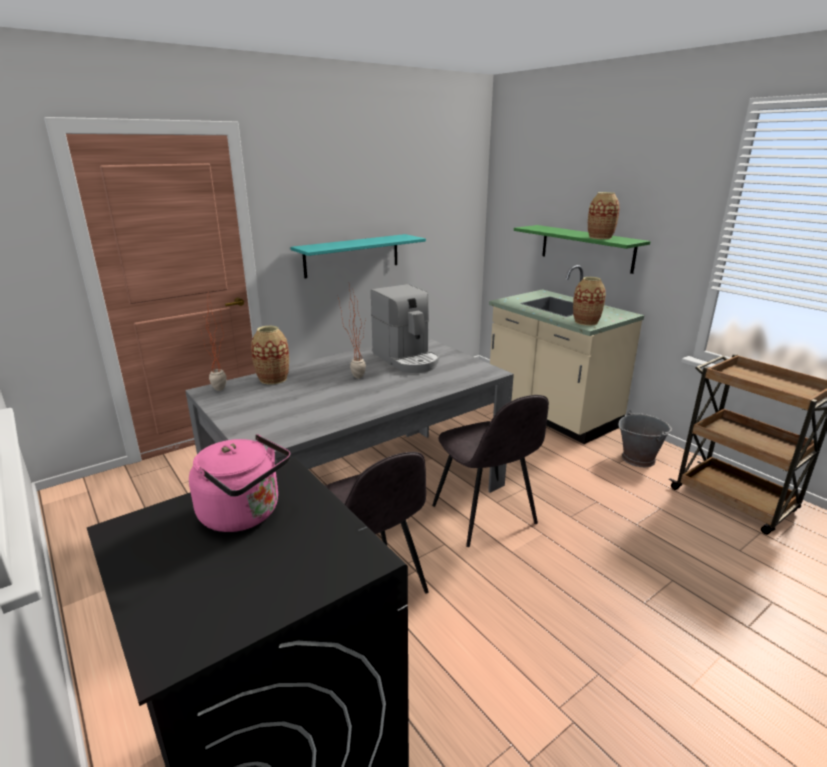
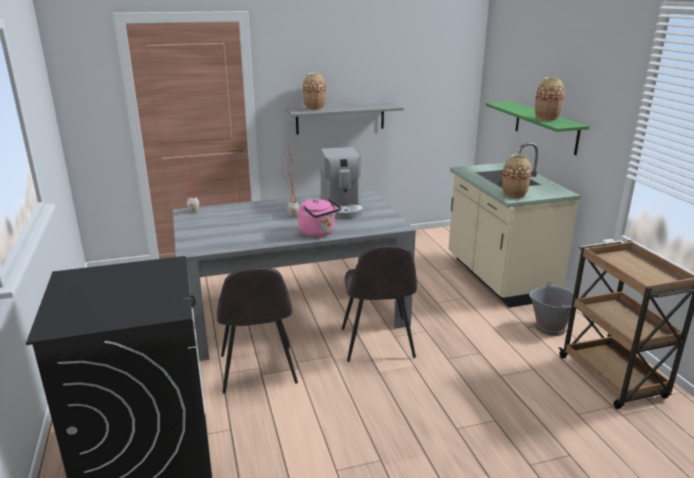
camera: 20 degrees right, 0 degrees up
(244, 514) = (131, 280): pink kettle -> pink kettle (319, 233)
(273, 379) = (234, 209): vase -> vase (314, 108)
(352, 255) = (340, 118): turquoise shelf -> grey shelf

